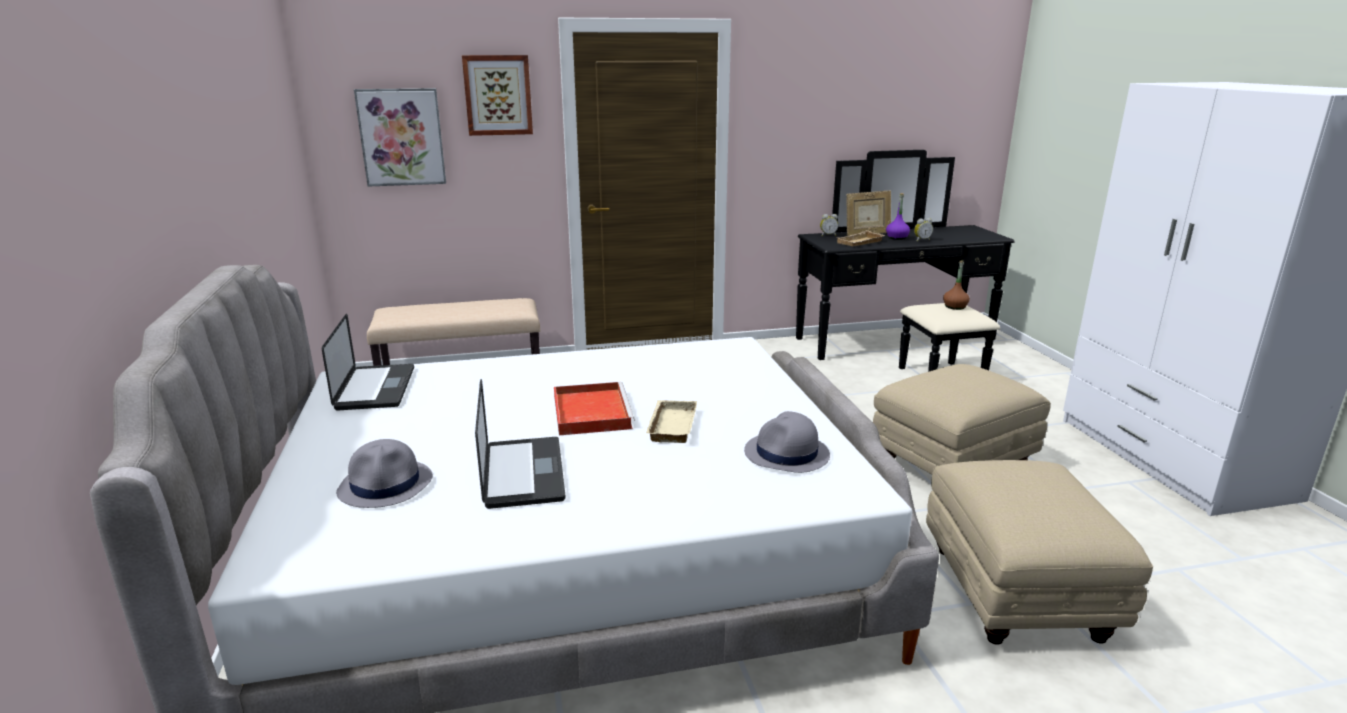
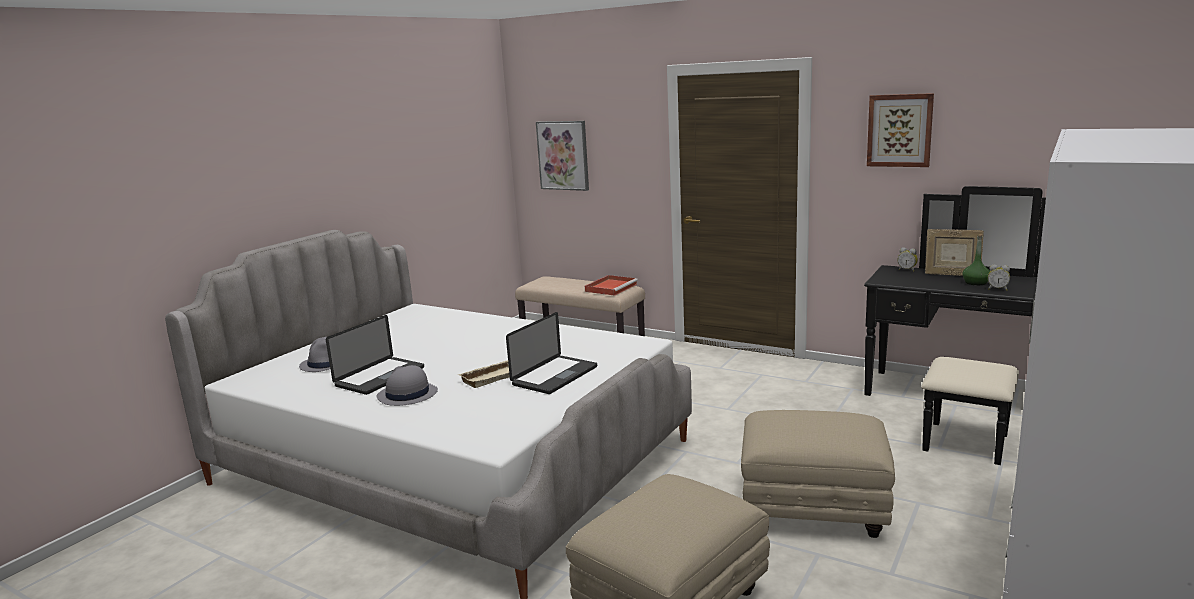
camera: 45 degrees right, 5 degrees down
(375, 388) = (414, 318): laptop -> laptop (555, 376)
(498, 95) = (624, 126): picture -> picture (899, 130)
(590, 411) = (473, 357): red tray -> red tray (611, 287)
(787, 454) = (509, 412): grey hat -> grey hat (407, 395)
(860, 243) = (920, 281): beige tray -> none
(897, 238) = (975, 283): purple bottle -> green bottle
(954, 307) = (985, 367): brown bottle -> none

